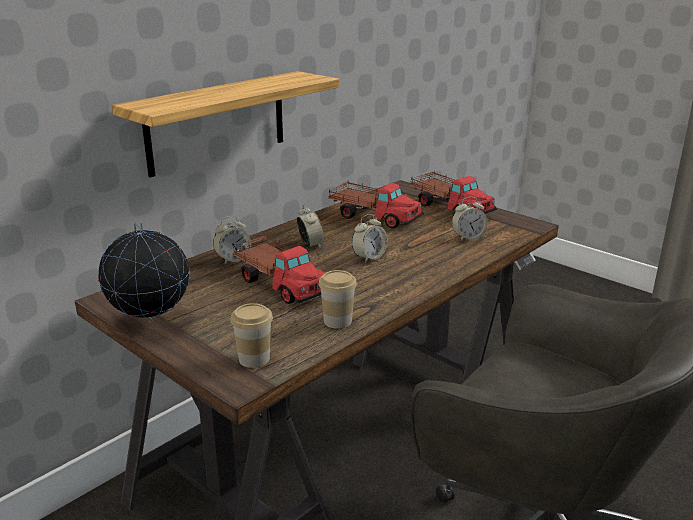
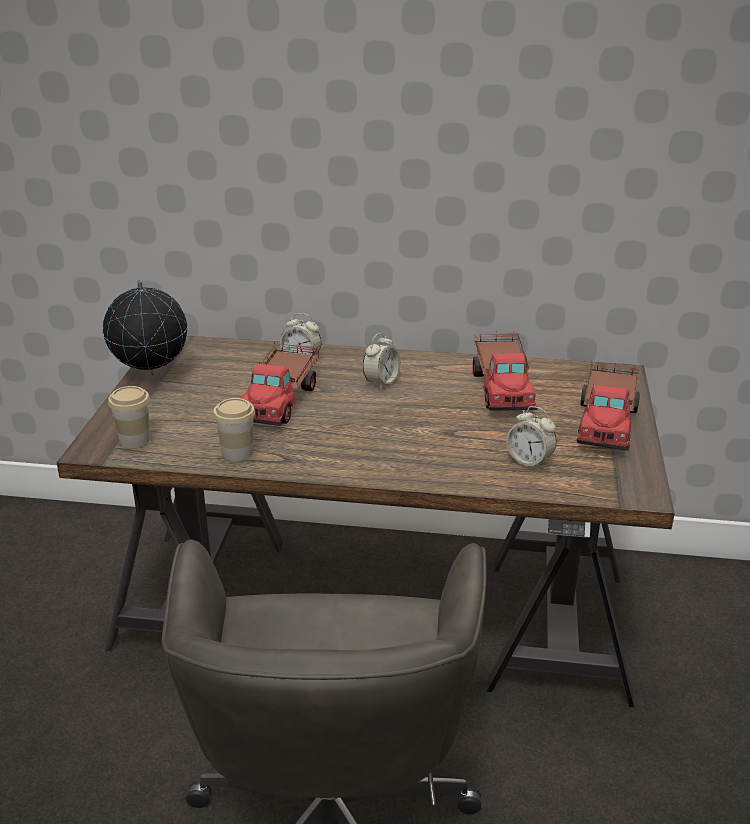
camera: 55 degrees right, 5 degrees up
(217, 122) = (338, 212): shelf -> none
(369, 257) = (393, 421): alarm clock -> none

